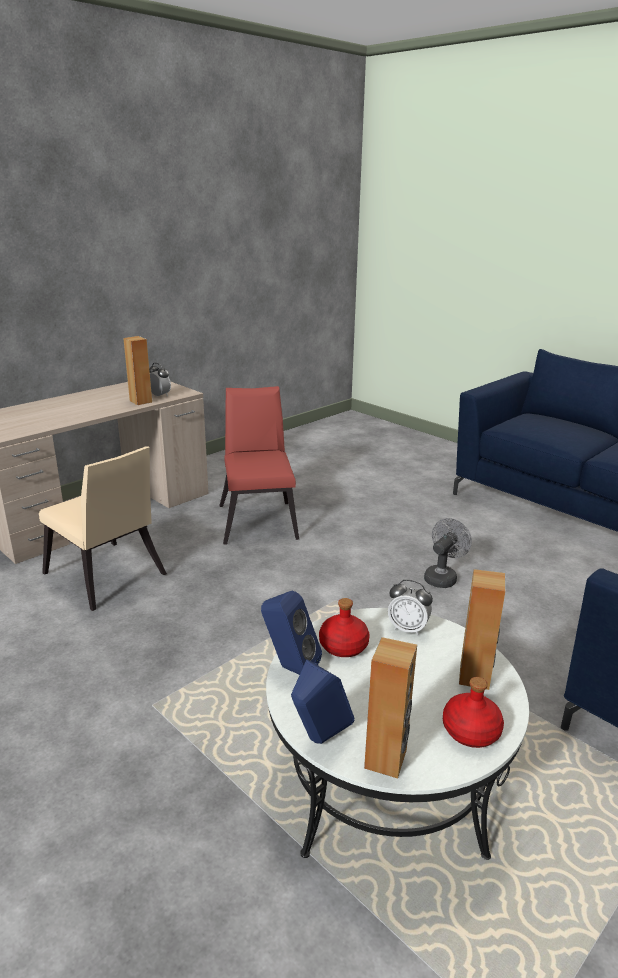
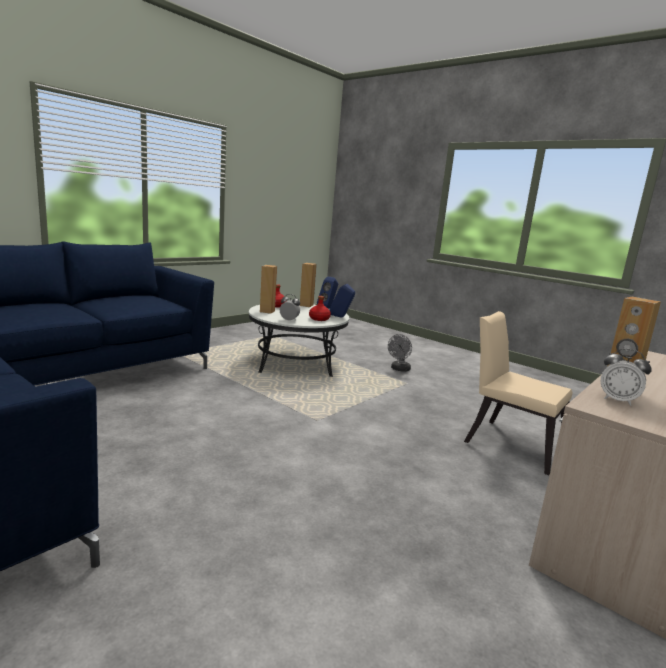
camera: 175 degrees right, 10 degrees down
(258, 519) = (419, 508): red chair -> none
(442, 577) = (218, 433): grey fan -> grey fan (399, 369)

